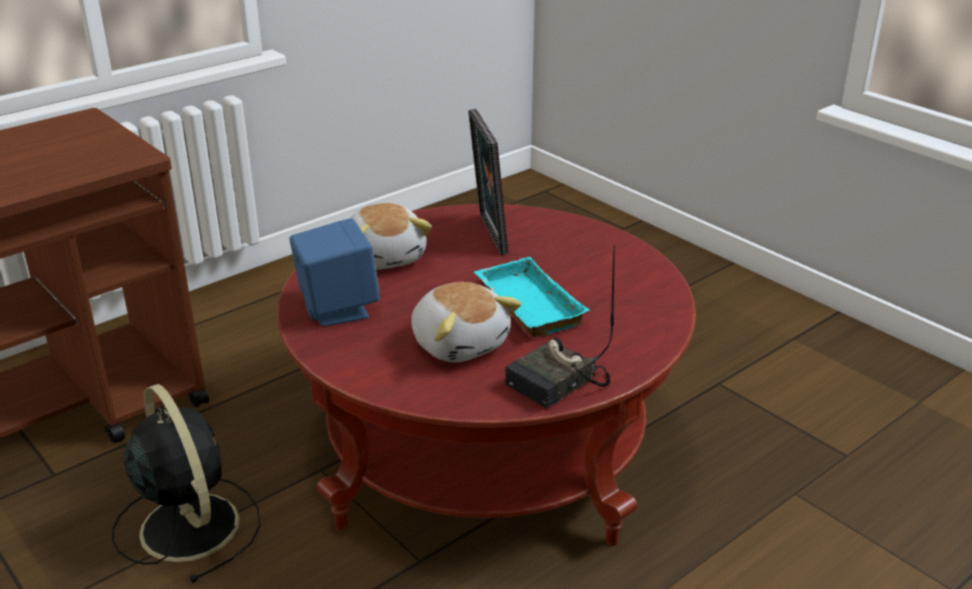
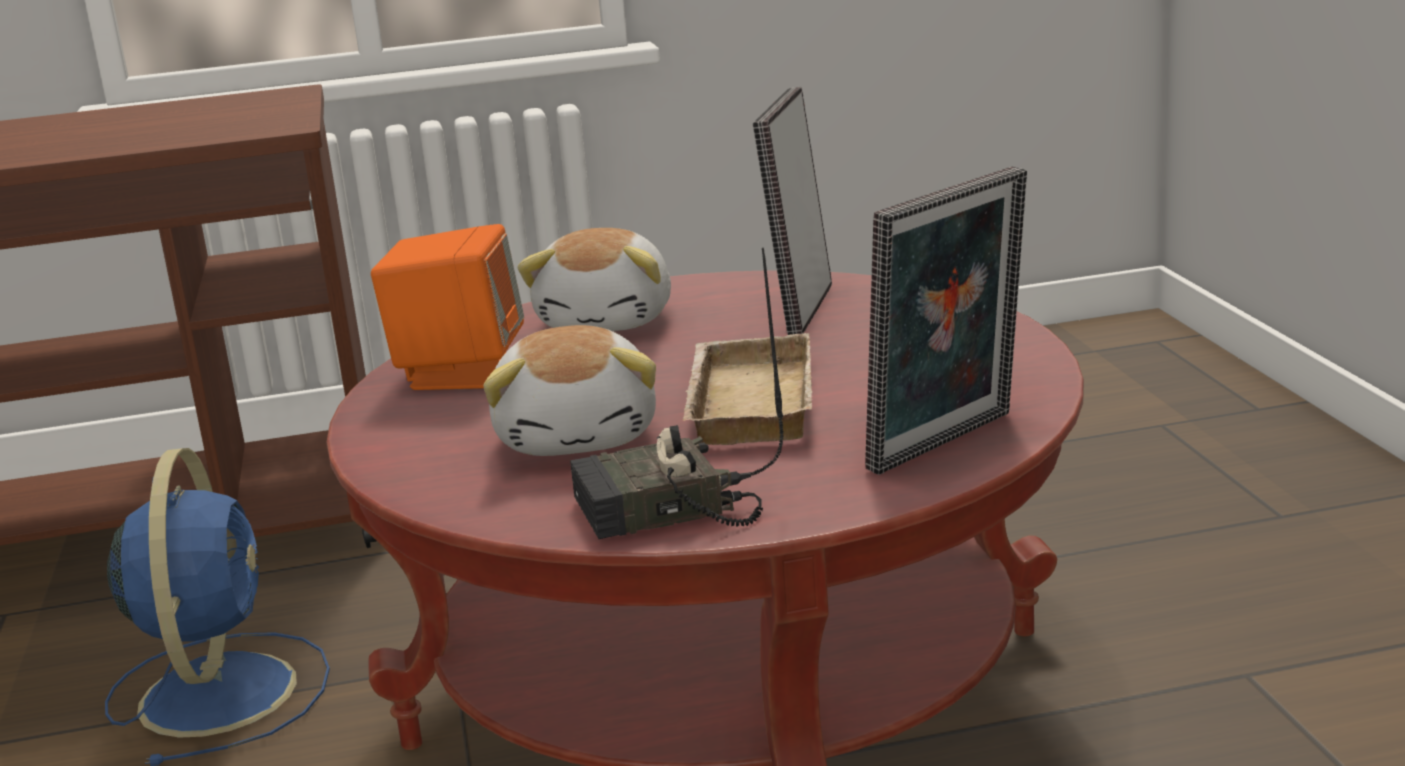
camera: 30 degrees right, 10 degrees down
(188, 524) = (219, 691): black fan -> blue fan
(337, 309) = (459, 372): blue speaker -> orange speaker
(525, 305) = (745, 402): turquoise tray -> beige tray
(652, 315) = (949, 444): none -> picture frame

